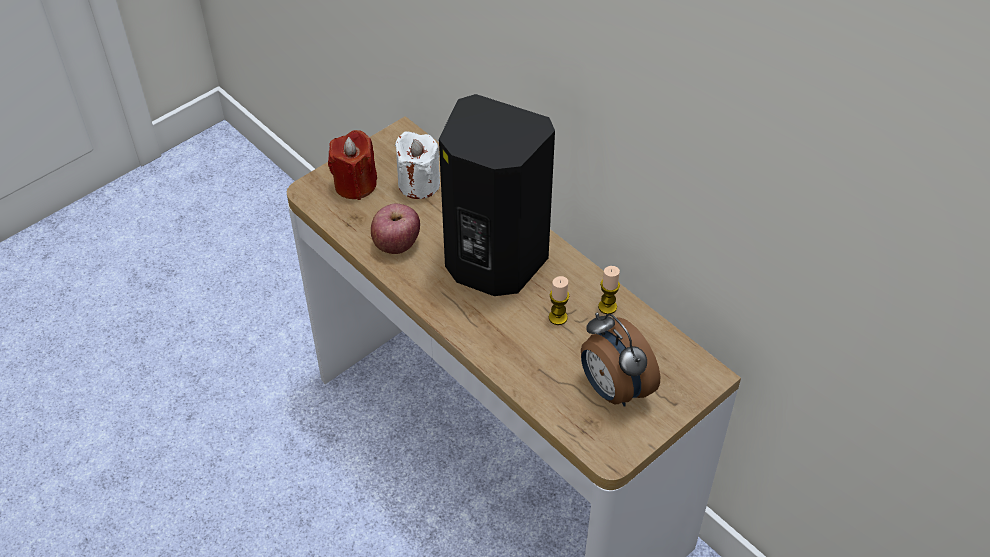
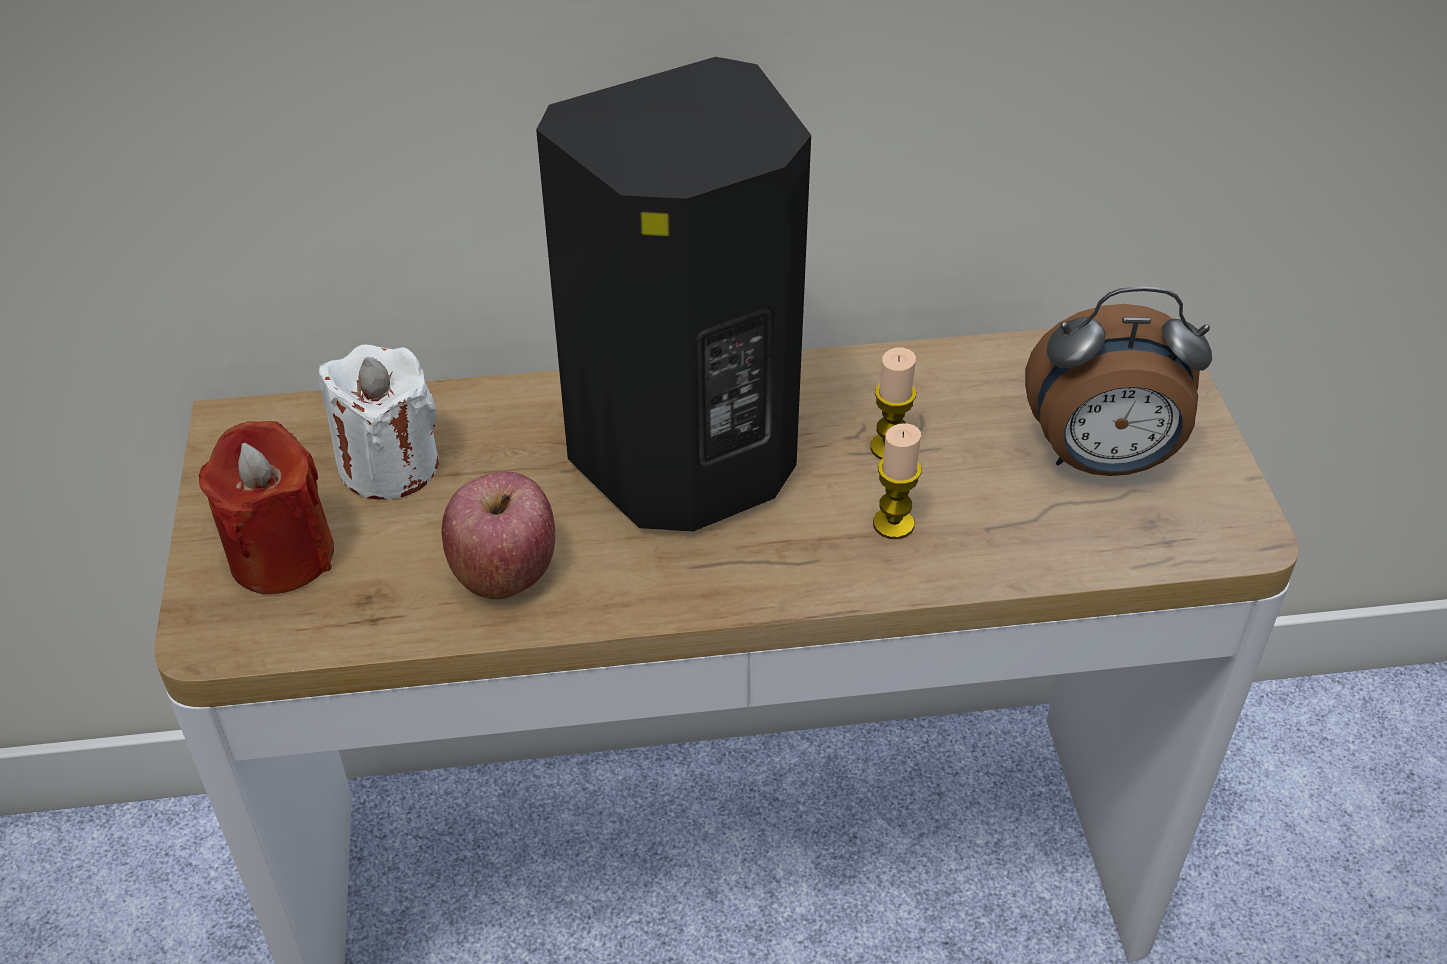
camera: 55 degrees left, 5 degrees down
(607, 307) = (917, 380): candle -> candle (893, 524)

